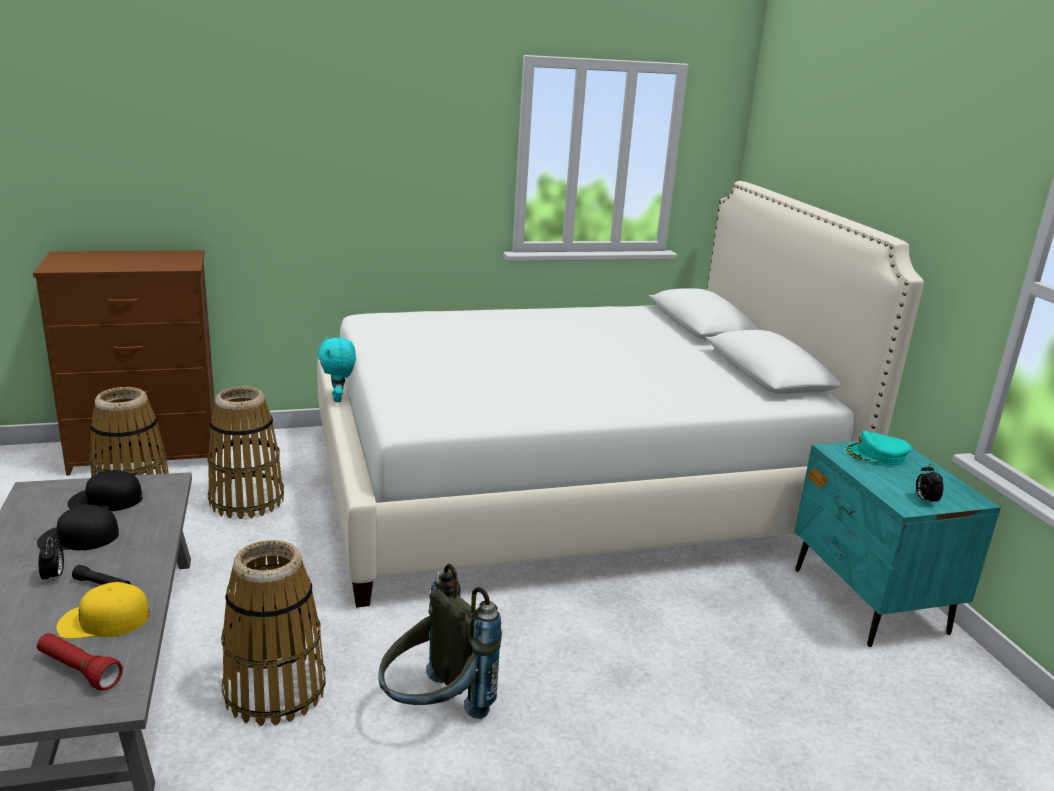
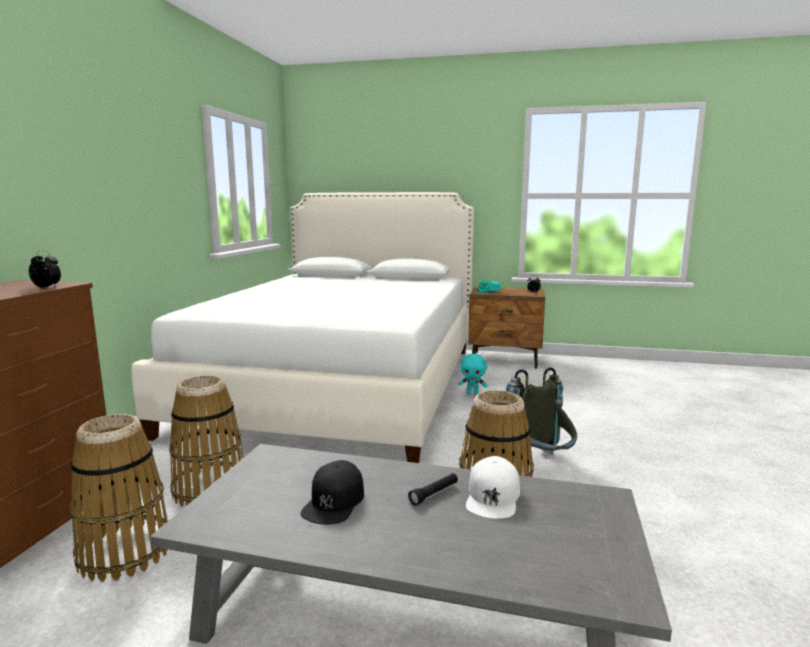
camera: 60 degrees left, 10 degrees down
(54, 577) = (402, 517): alarm clock -> alarm clock (48, 287)
(79, 671) = (565, 510): red flashlight -> none
(103, 620) = (493, 496): yellow cap -> white cap
(105, 500) = (269, 484): black cap -> none
(338, 398) = (239, 367): turquoise plush toy -> turquoise plush toy (472, 394)
(869, 601) = (505, 360): turquoise nightstand -> brown nightstand

